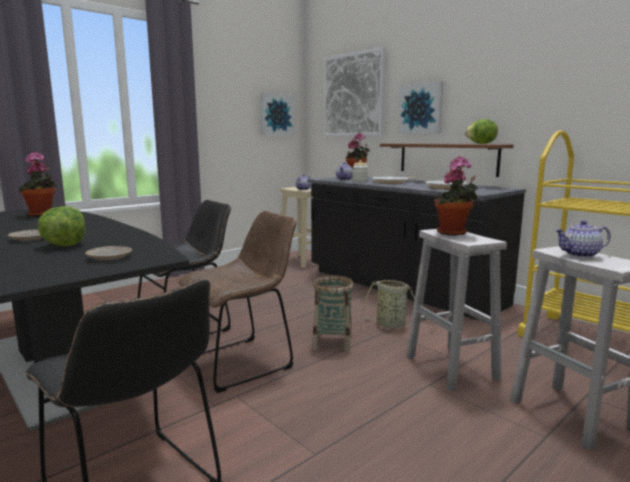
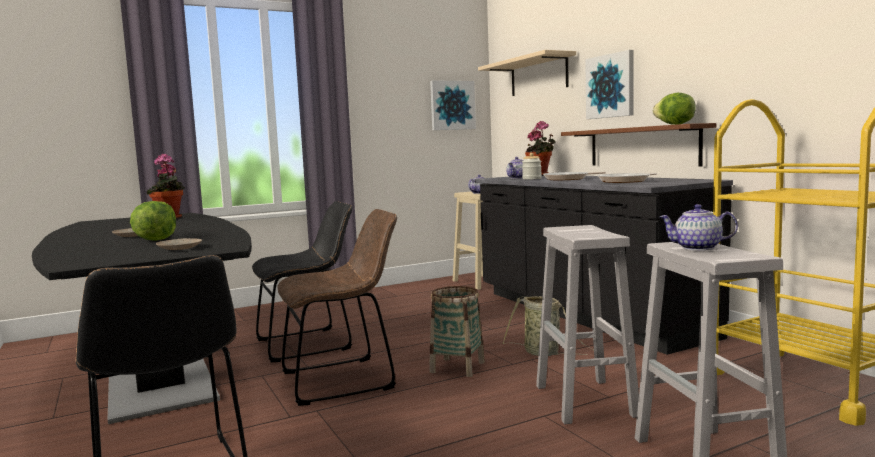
camera: 15 degrees right, 5 degrees down
(353, 95) = (538, 76): picture -> beige shelf
(453, 233) = (578, 230): potted plant -> none

